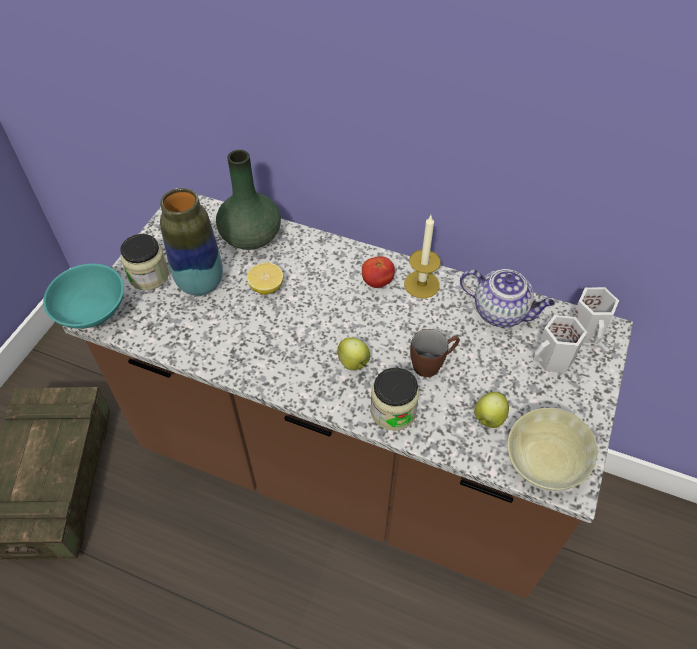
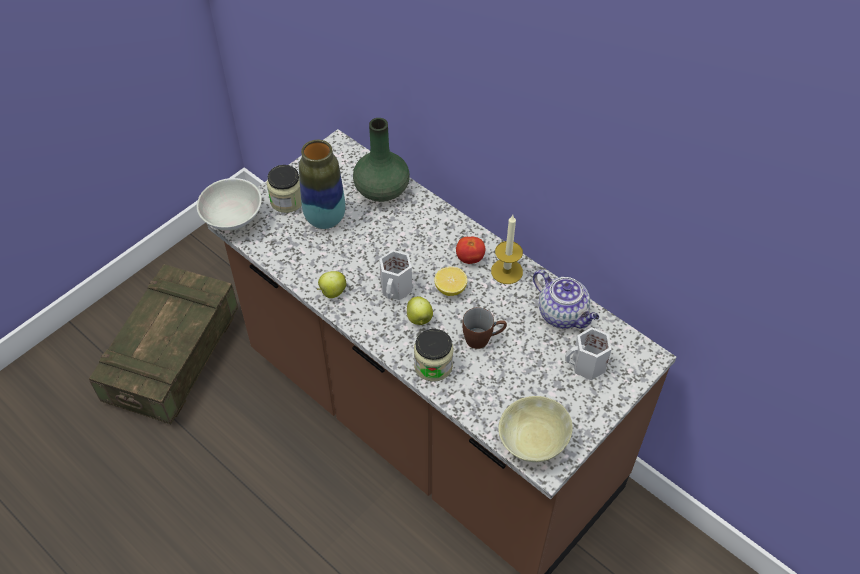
camera: 20 degrees right, 0 degrees up
(96, 316) = (234, 222): turquoise bowl -> white bowl
(266, 287) = (376, 237): lemon -> lemon (450, 289)
(488, 419) = (507, 395): apple -> apple (332, 292)
(587, 330) = (630, 351): white mug -> white mug (397, 288)

